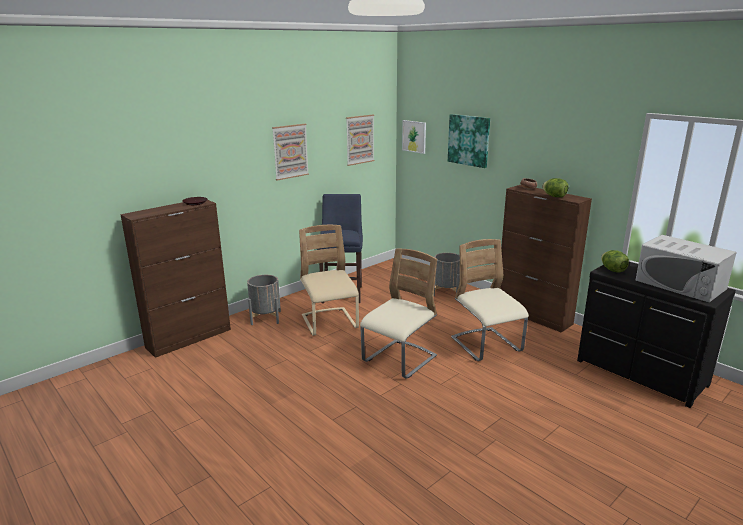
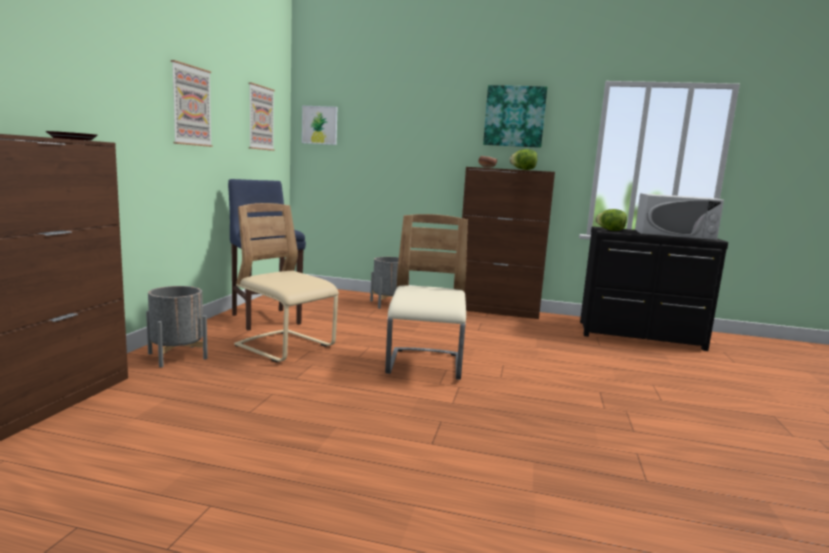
camera: 35 degrees left, 10 degrees down
(469, 140) = (399, 124): picture -> picture (514, 116)
(486, 346) = (493, 338): beige chair -> none

